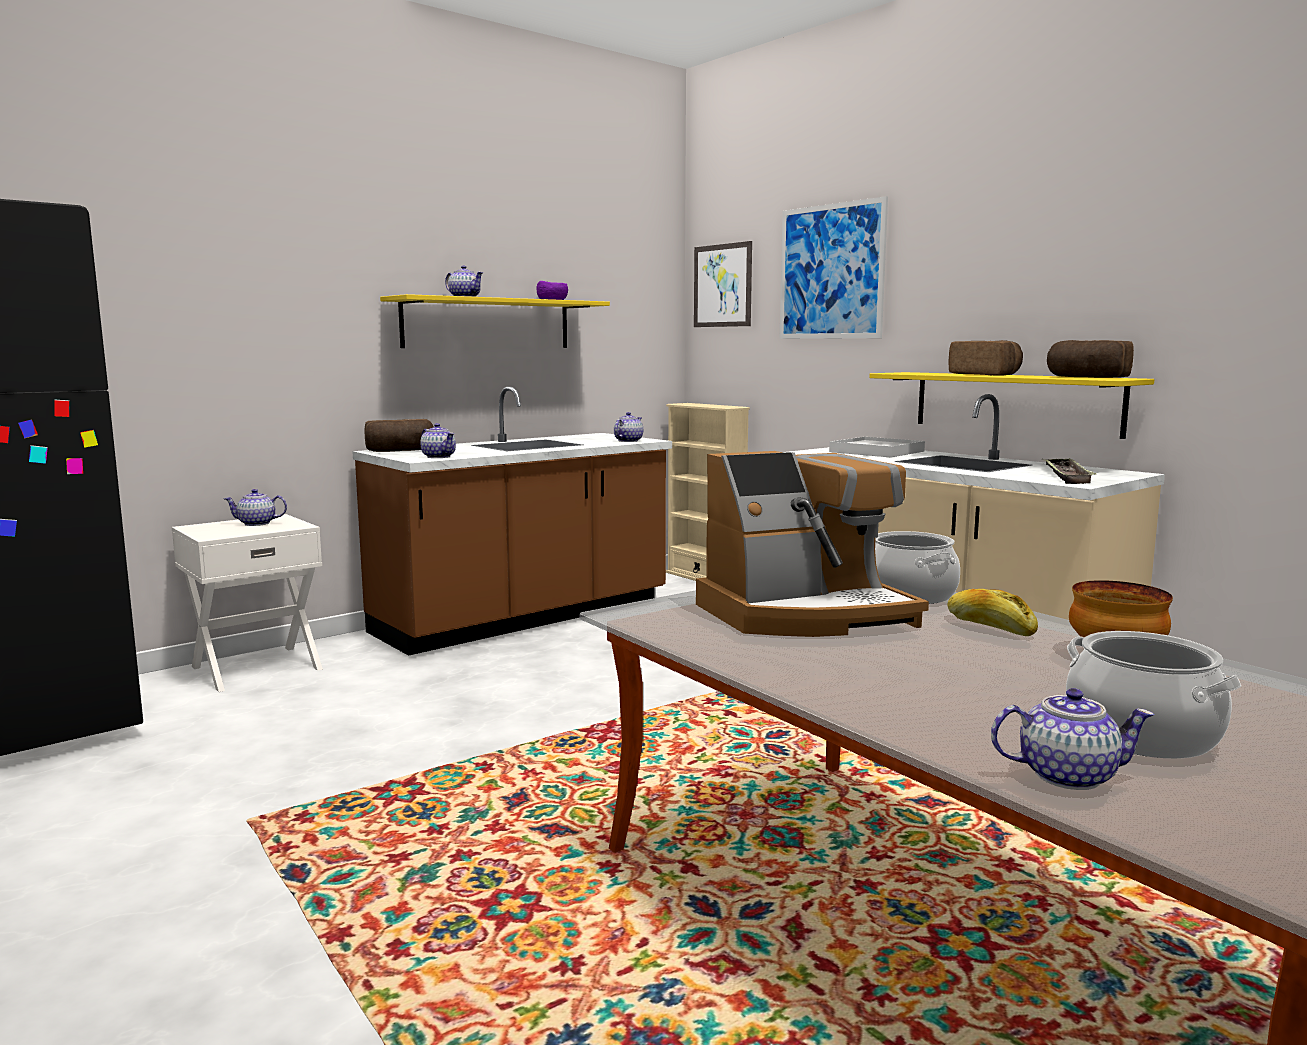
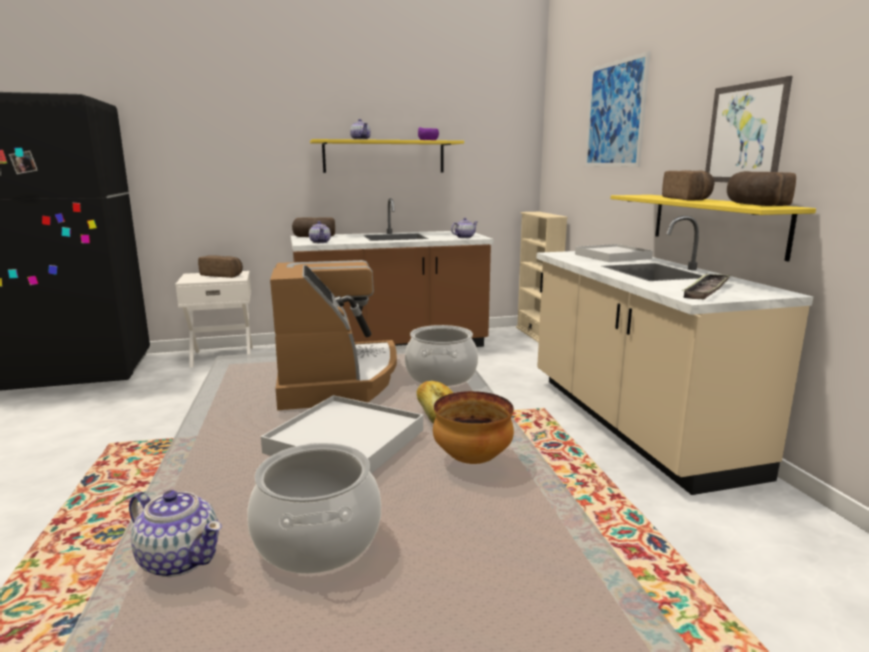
camera: 25 degrees right, 5 degrees up
(257, 523) = (222, 275): teapot -> bread
(722, 285) = (559, 127): picture -> picture (745, 133)
(806, 614) = (336, 380): coffee machine -> coffee machine turned 105 degrees counterclockwise
(966, 663) = (345, 441): none -> white tray

